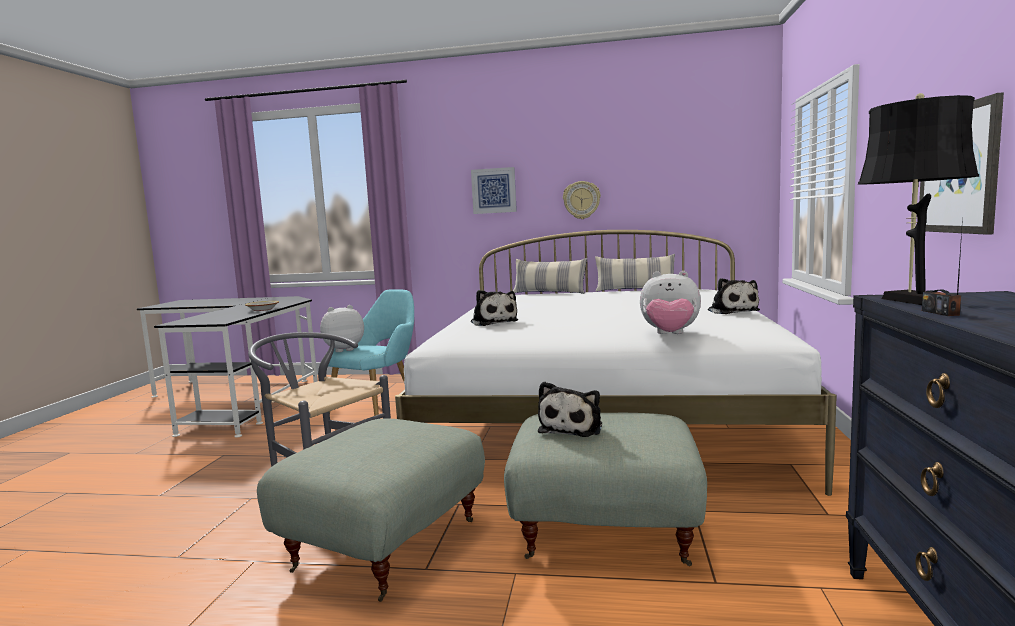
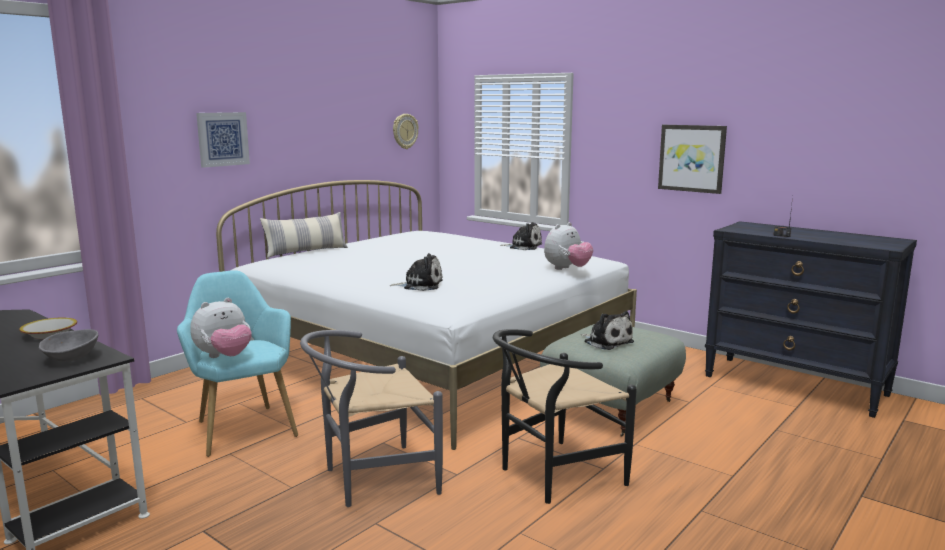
camera: 60 degrees left, 5 degrees up
(218, 319) = (72, 359): none -> grey bowl
(343, 349) = (224, 357): plush toy -> plush toy turned 135 degrees counterclockwise
(384, 544) = (552, 476): grey ottoman -> black chair
(581, 200) = (307, 150): wall clock -> wall clock (404, 131)
(635, 290) = (368, 238): pillow -> none
(910, 300) = (744, 230): black table lamp -> none

